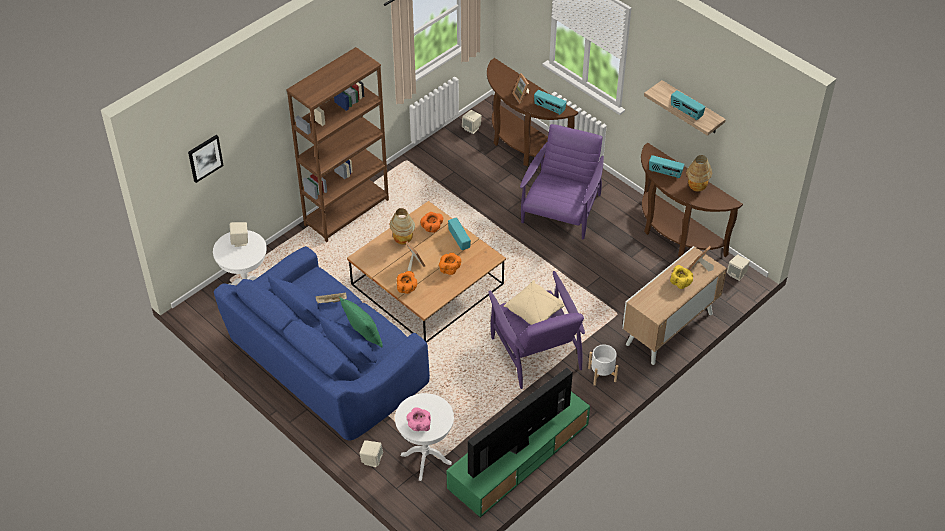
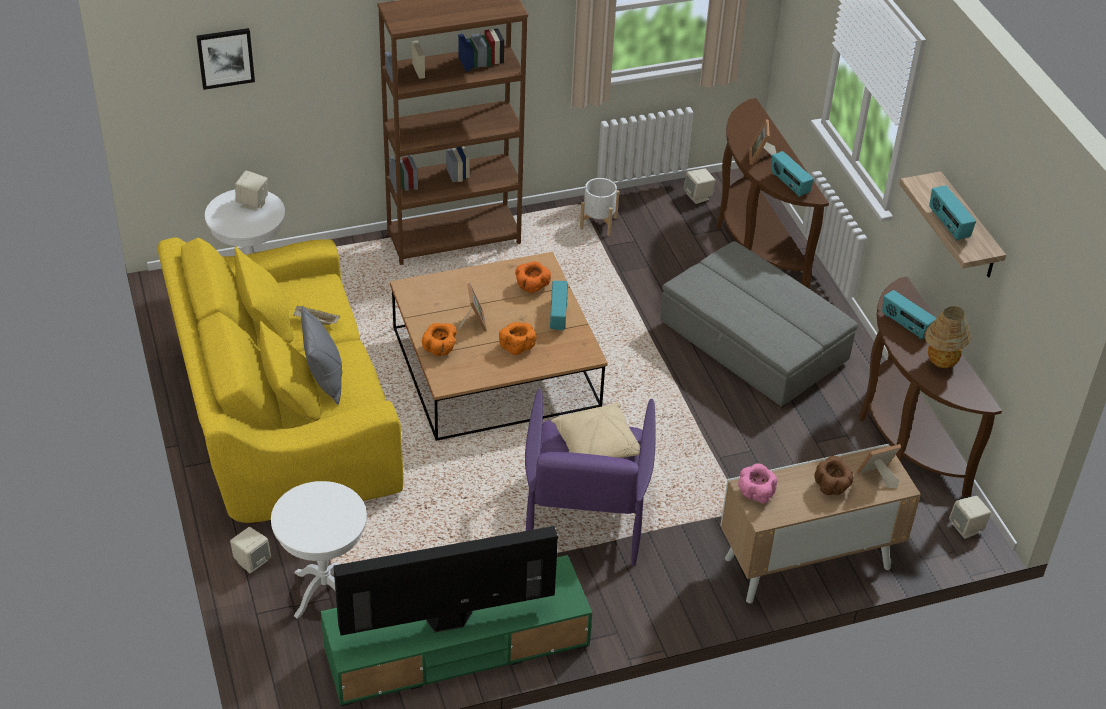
camera: 25 degrees right, 5 degrees down
(326, 367) = (283, 417): blue sofa -> yellow sofa
(363, 335) = (325, 380): green pillow -> grey pillow
(403, 240) = (480, 288): table lamp -> none
(419, 426) = (302, 525): pink bowl -> pink bowl (755, 494)
(561, 211) = (752, 344): purple armchair -> grey ottoman
(602, 374) = (660, 585): white planter -> white planter (598, 223)
(681, 282) = (832, 486): yellow bowl -> brown bowl

